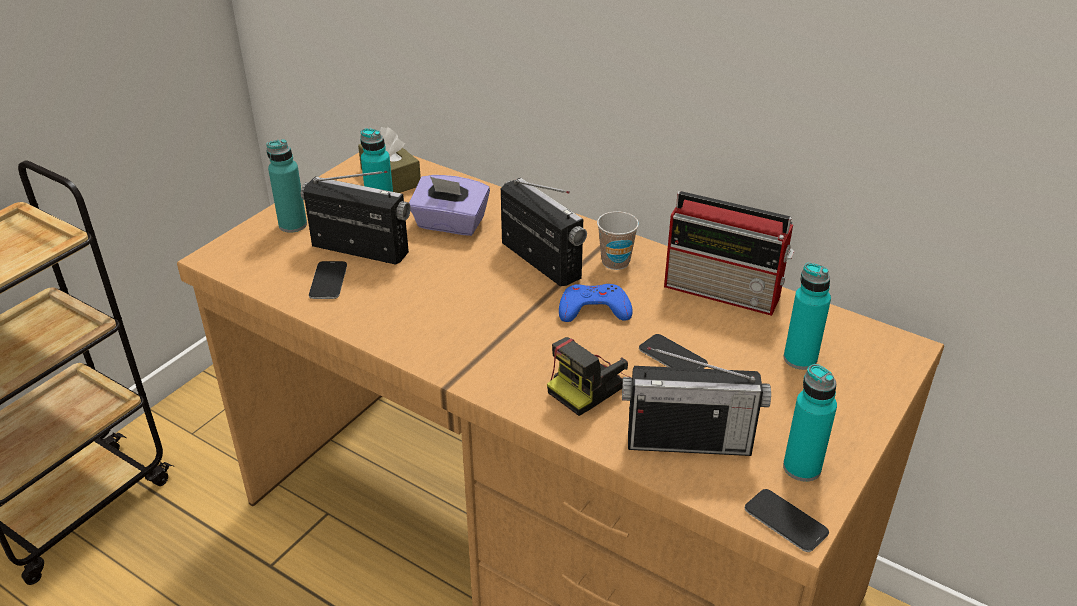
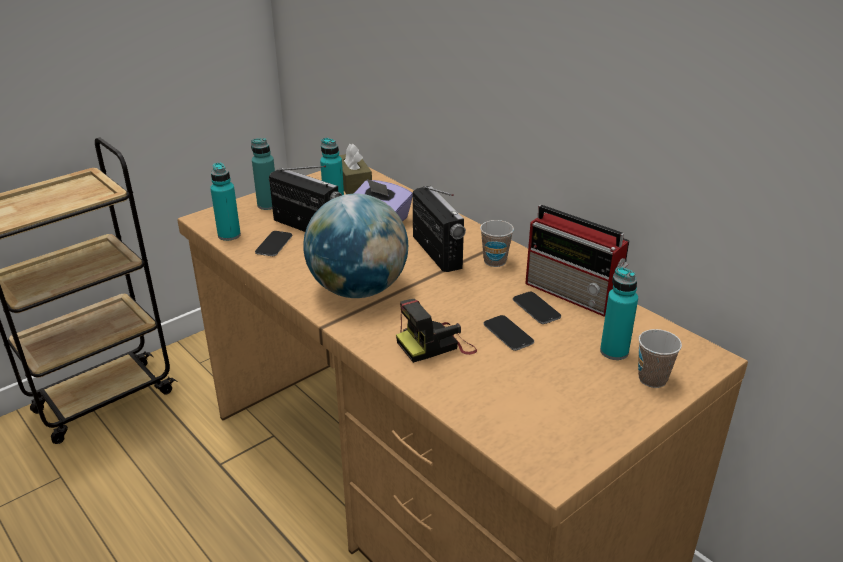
camera: 15 degrees right, 5 degrees down
(467, 328) = (358, 290): none -> globe
(593, 309) = (461, 291): blue game controller -> none
(688, 442) = (492, 395): radio -> none
(785, 521) = (544, 468): phone -> phone (536, 309)
(802, 468) = (577, 431): turquoise bottle -> turquoise bottle (229, 235)
(855, 386) = (652, 379): none -> cup

